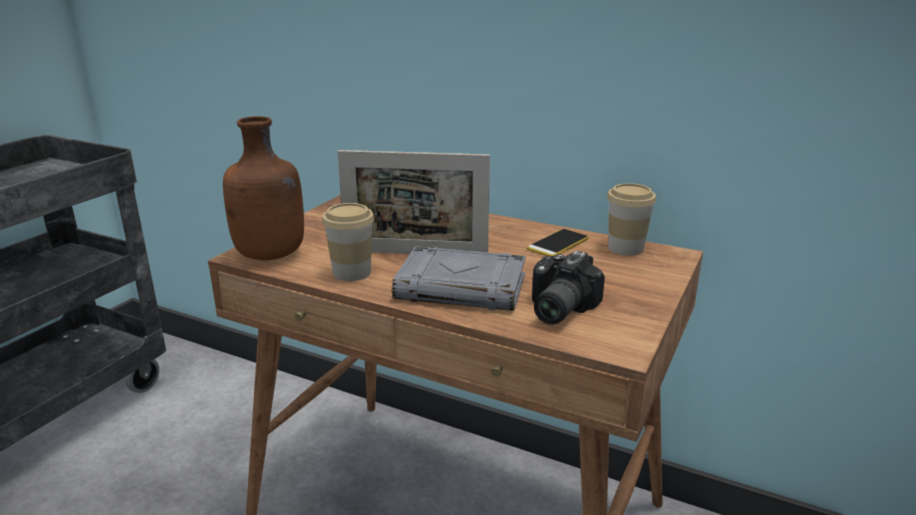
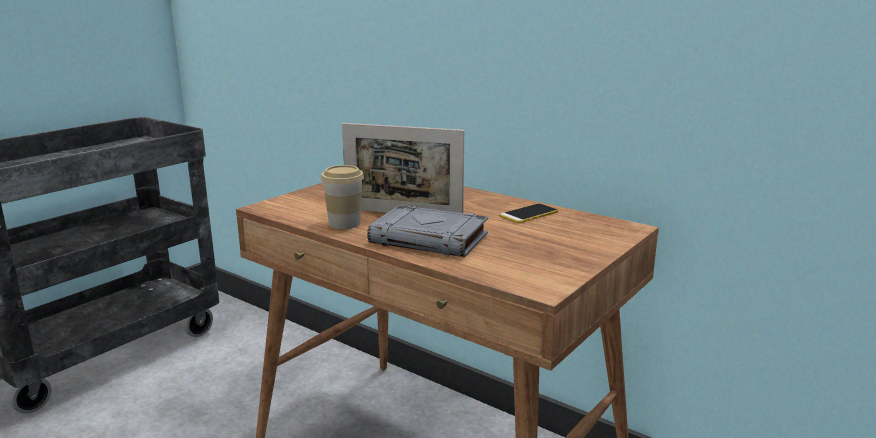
camera: 10 degrees right, 5 degrees down
(271, 255) = (286, 208): brown bottle -> none
(556, 309) = (501, 258): camera -> none
(625, 248) = (588, 220): cup -> none

